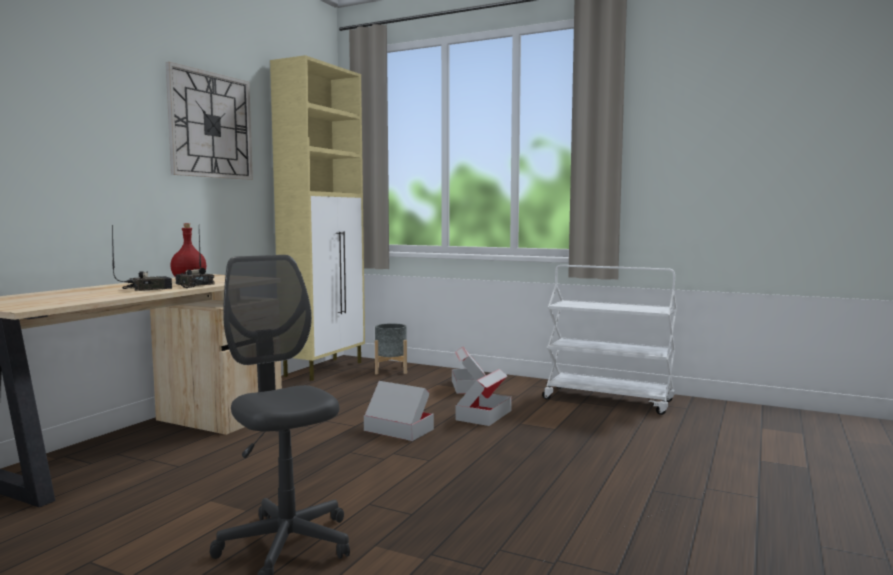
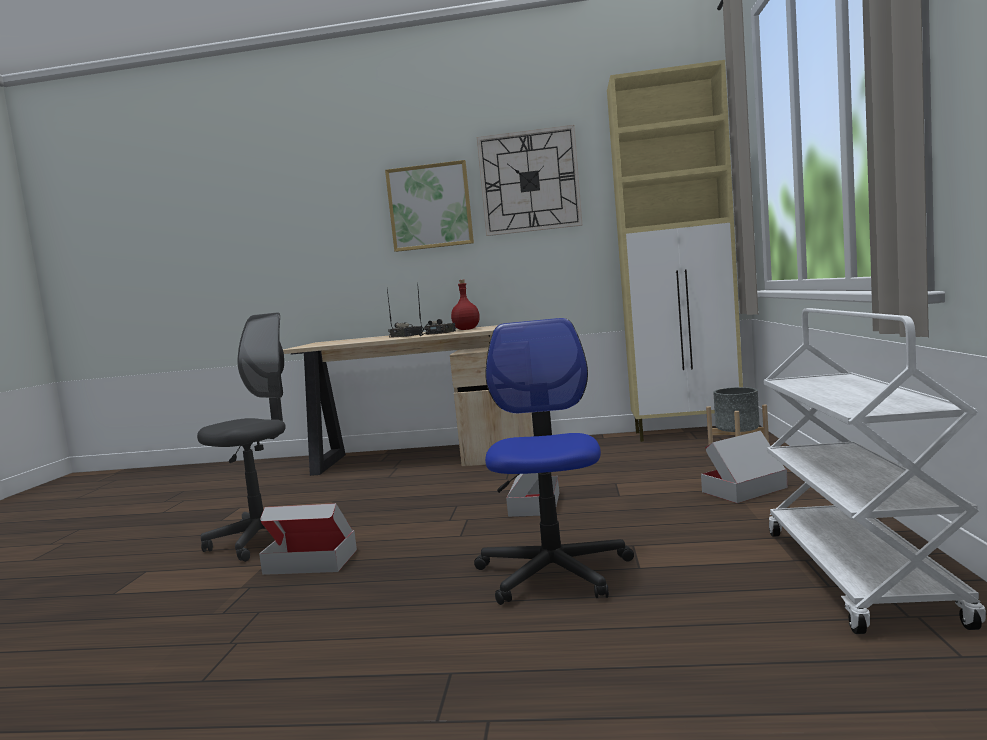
camera: 70 degrees right, 0 degrees up
(112, 126) = (430, 207): none -> picture
(484, 415) = (637, 522): cardboard box -> cardboard box (311, 562)
(537, 446) = (553, 572): none -> office chair

